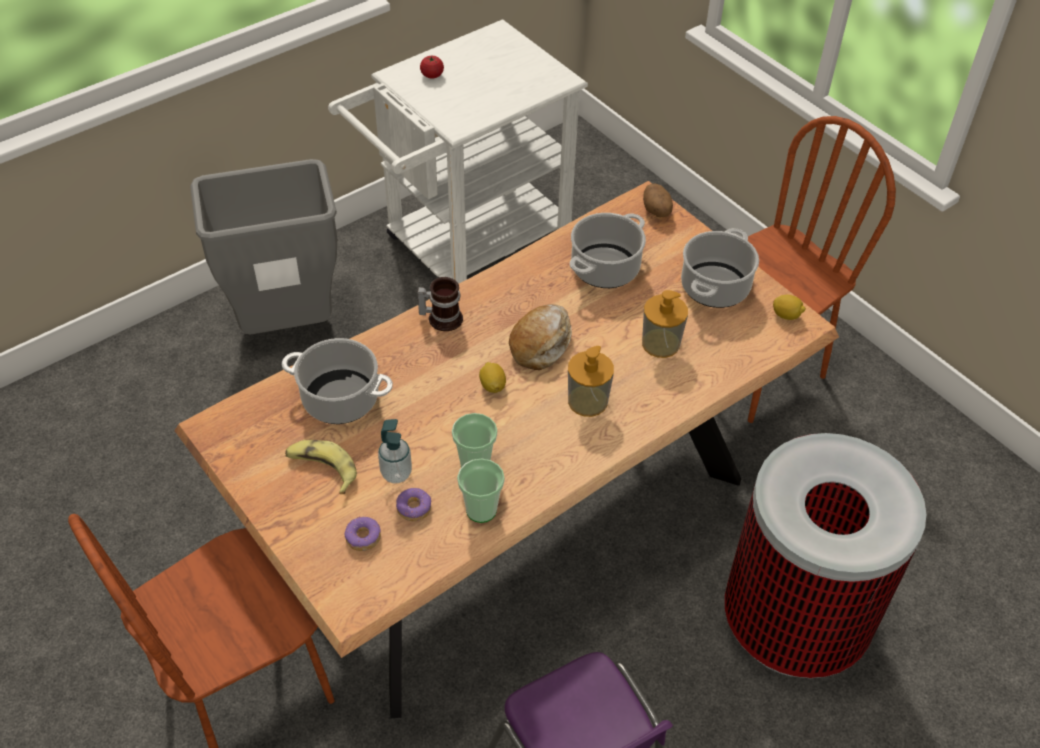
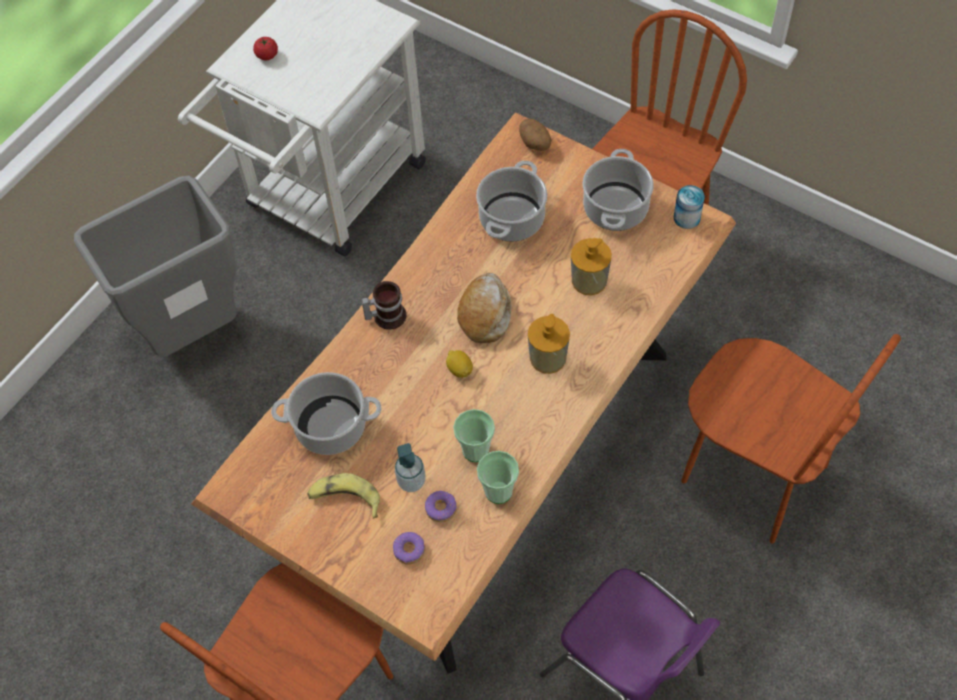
camera: 15 degrees left, 10 degrees up
(786, 315) = (687, 218): lemon -> can
(793, 625) = (753, 474): trash can -> brown chair

